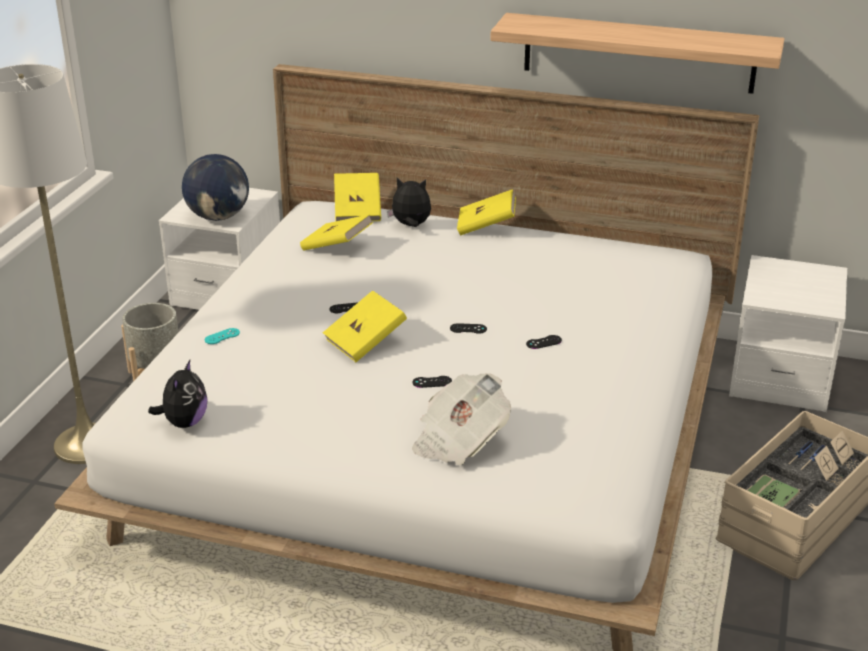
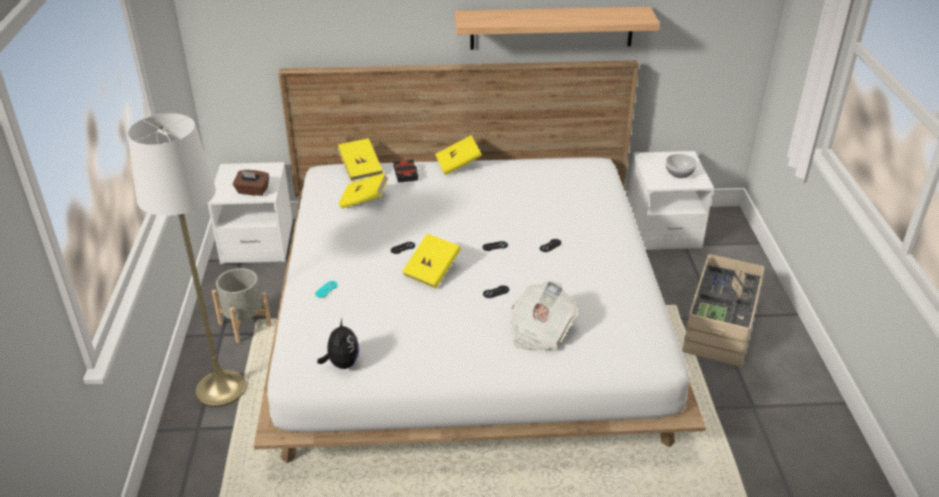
camera: 20 degrees left, 5 degrees up
(218, 217) = (252, 191): globe -> brown tissue box
(411, 225) = (406, 173): plush toy -> black book
(803, 292) = (679, 174): none -> bowl

